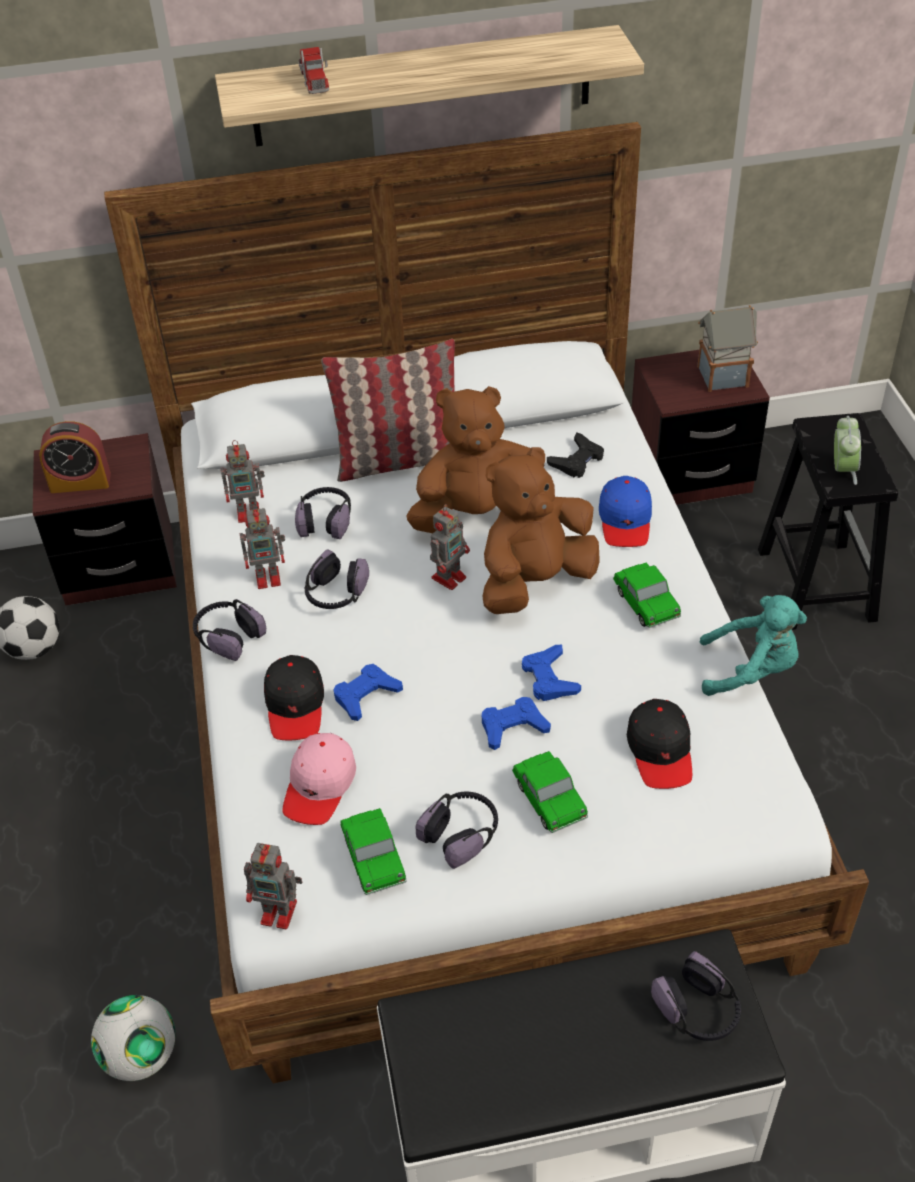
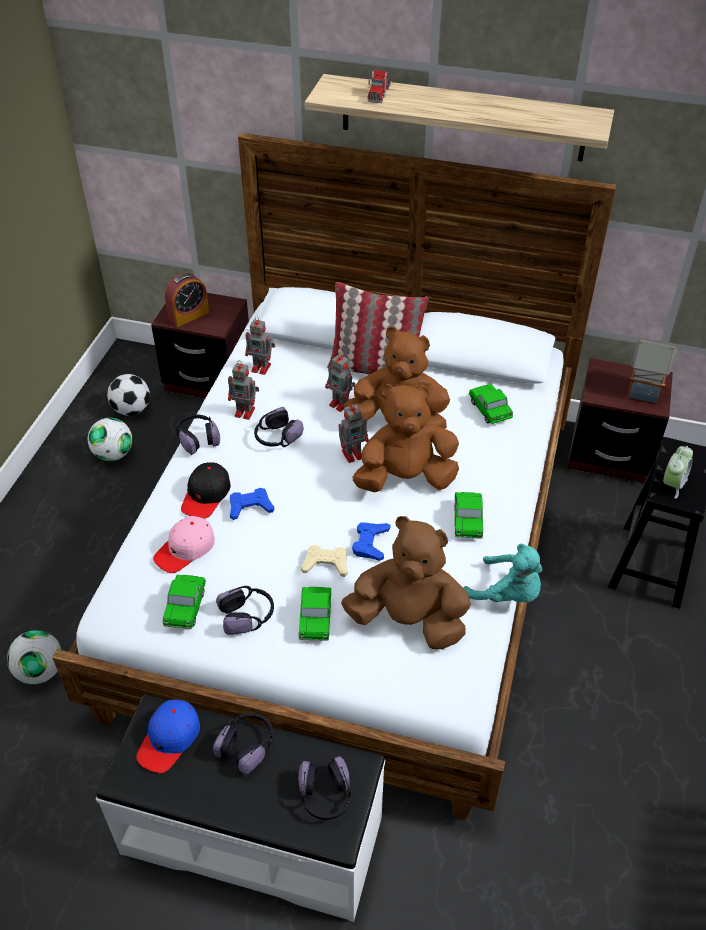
camera: 25 degrees right, 0 degrees up
(48, 719) = (113, 454): none -> football
(80, 482) = (189, 315): alarm clock -> alarm clock turned 60 degrees counterclockwise
(281, 912) = (114, 614): toy robot -> toy robot (341, 404)
(326, 520) = (303, 390): headphones -> headphones (247, 746)
(513, 727) = (326, 564): blue game controller -> beige game controller
(577, 460) = (489, 410): black game controller -> toy car
(625, 520) = (494, 461): blue cap -> blue cap (169, 739)
(660, 751) = (408, 620): black cap -> brown plush toy

